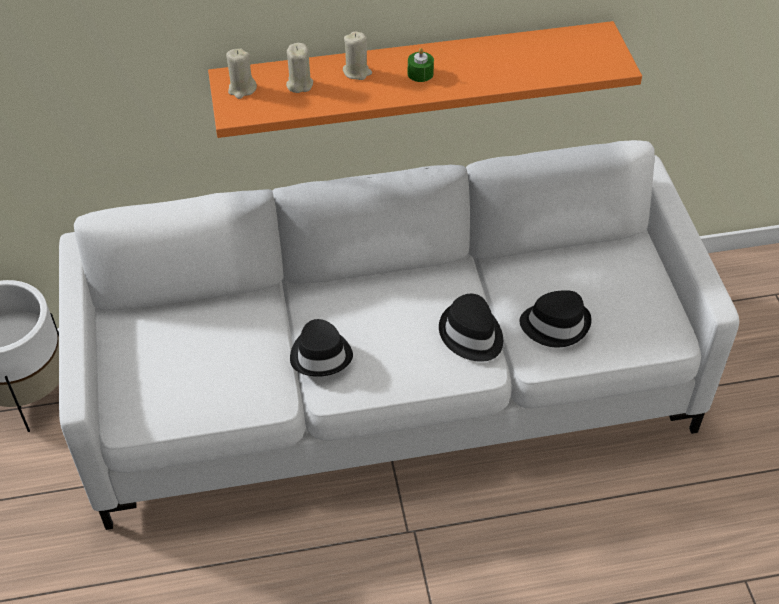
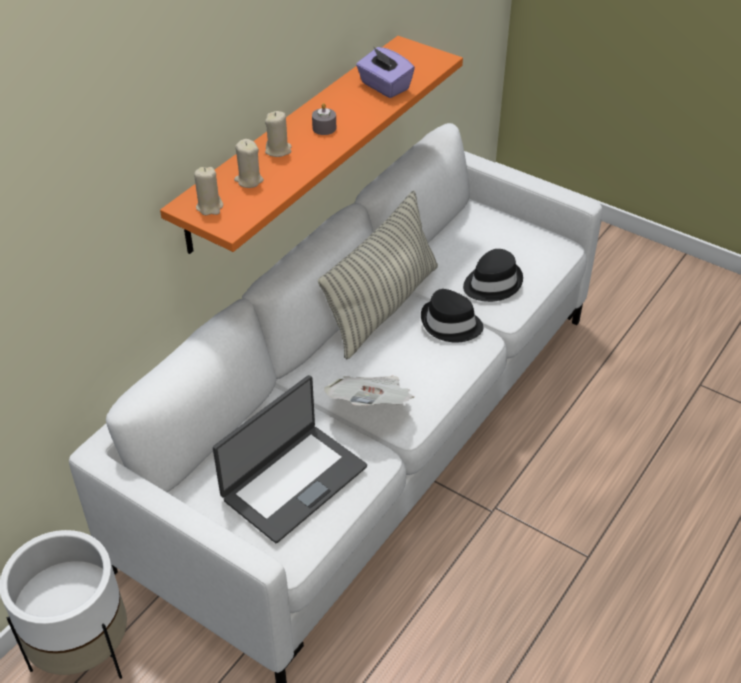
camera: 45 degrees left, 5 degrees down
(193, 369) = (293, 482): none -> laptop
(321, 355) = (371, 406): black hat -> newspaper
(420, 73) = (324, 128): green candle -> grey candle
(437, 279) = (383, 306): none -> pillow
(526, 64) = (384, 86): none -> purple tissue box

